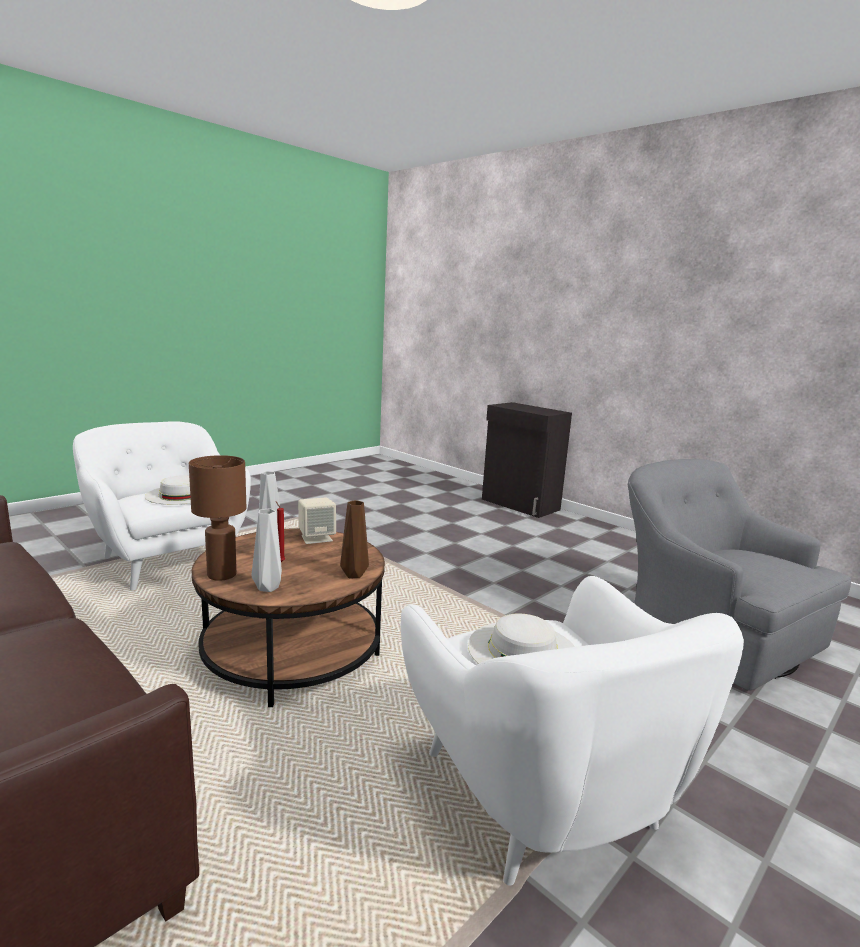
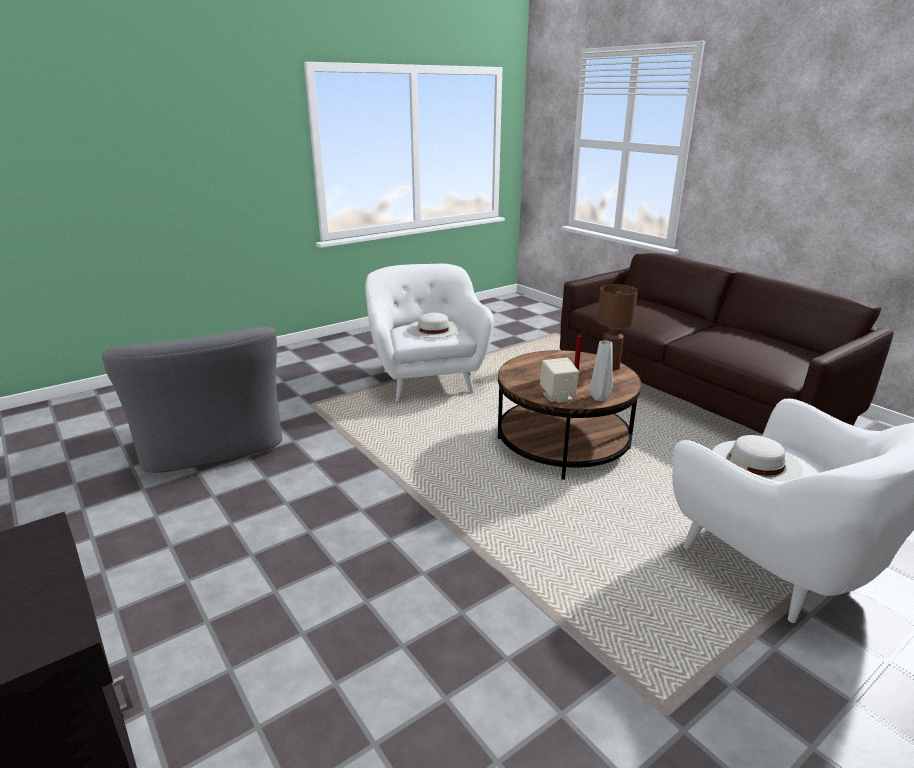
camera: 170 degrees left, 10 degrees up
(267, 588) = (573, 358): grey vase -> none
(353, 574) = (520, 365): brown vase -> none

